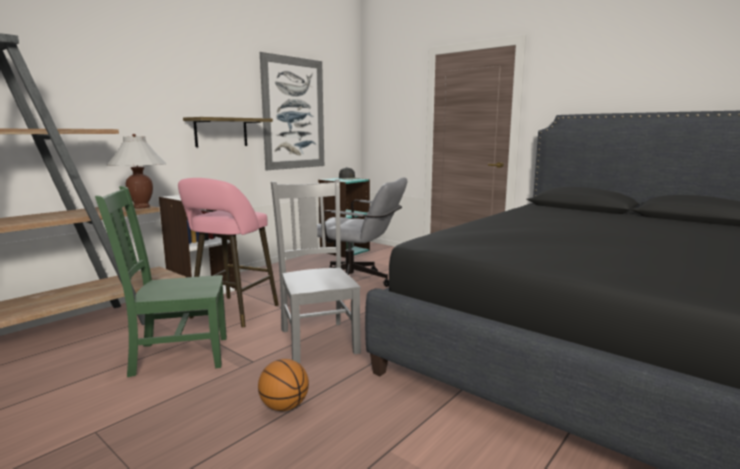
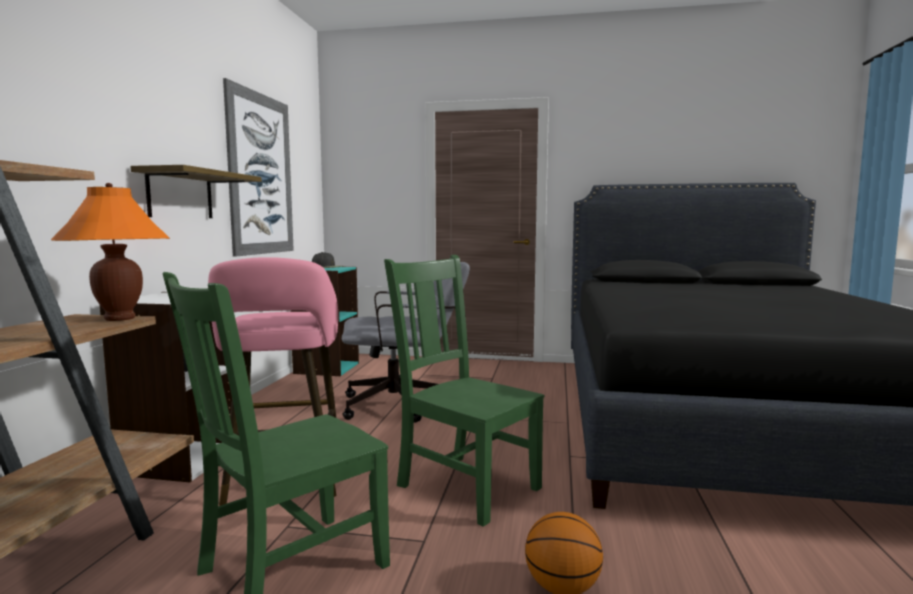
camera: 30 degrees left, 5 degrees down
(141, 207) = (119, 318): white table lamp -> orange table lamp
(318, 339) = (465, 485): grey chair -> green chair

